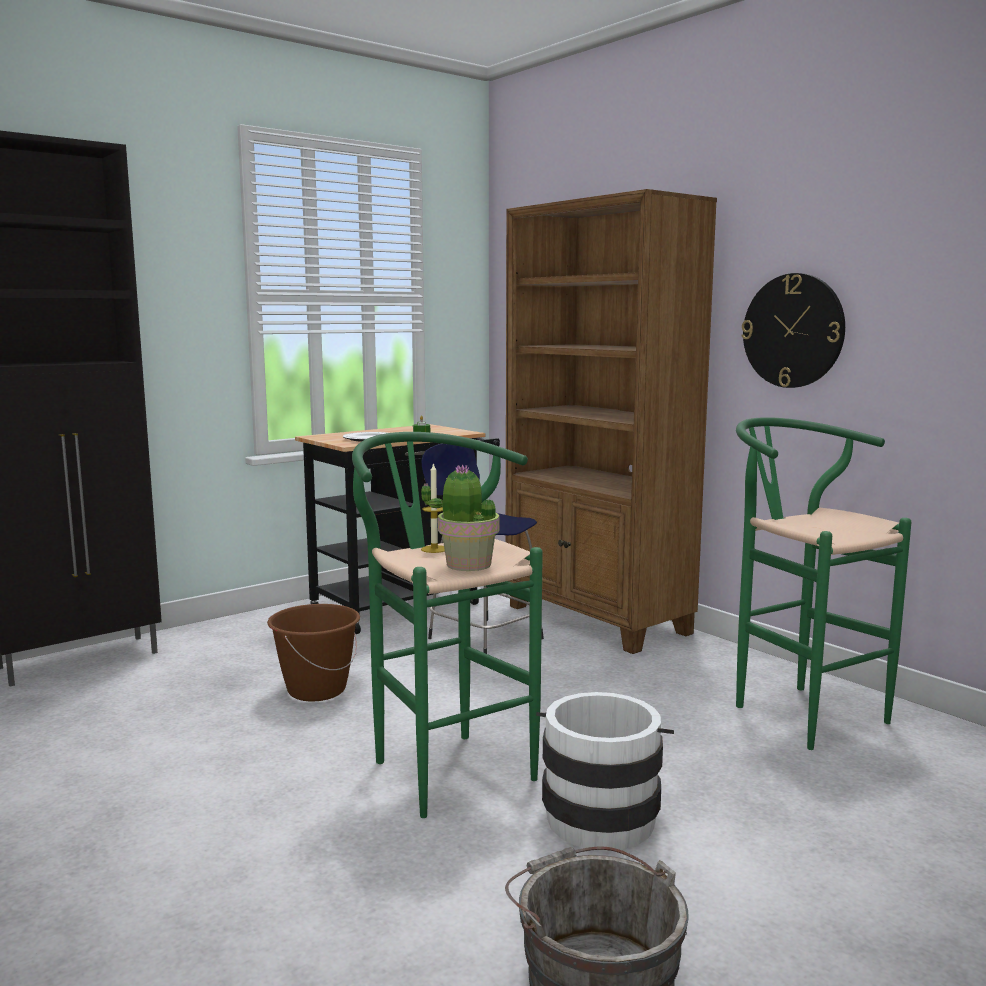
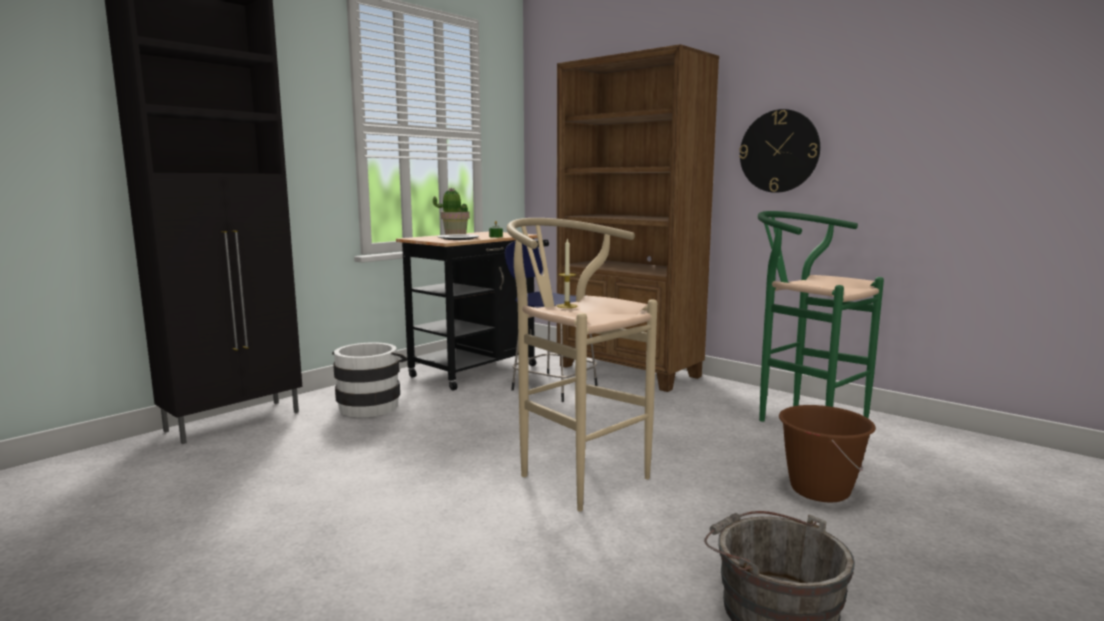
camera: 10 degrees left, 0 degrees up
(316, 690) = (445, 430): brown bucket -> brown bucket (819, 490)
(443, 765) = (574, 474): green stool -> beige stool
(467, 564) = (605, 313): potted plant -> potted plant (455, 235)
(602, 813) = (709, 497): white bucket -> white bucket (371, 405)

